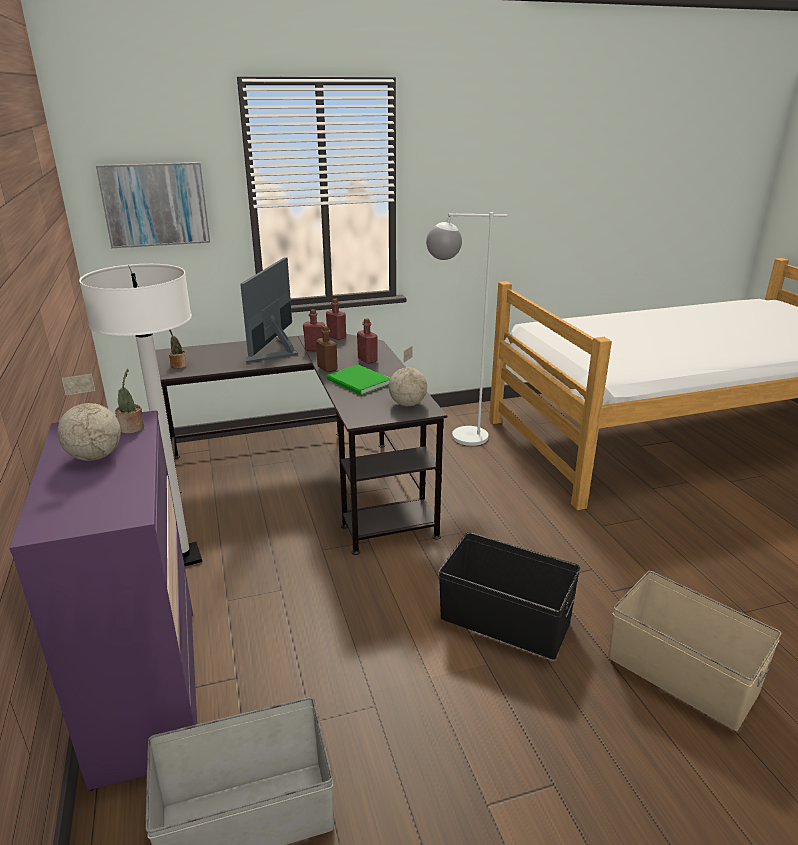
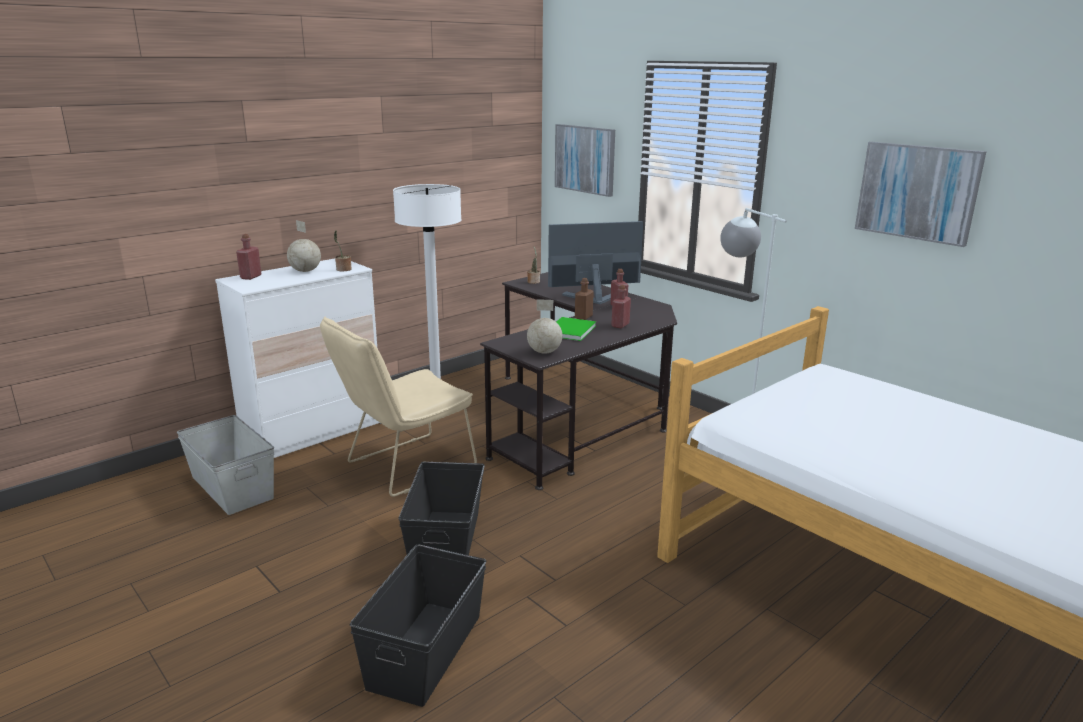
camera: 65 degrees right, 5 degrees down
(148, 690) = (313, 432): purple dresser -> white dresser
(326, 619) = (403, 467): none -> beige chair
(336, 337) = (657, 307): red bottle -> red bottle (251, 277)
(523, 178) = (917, 192): none -> picture
(681, 675) = (424, 651): beige storage box -> black storage box

